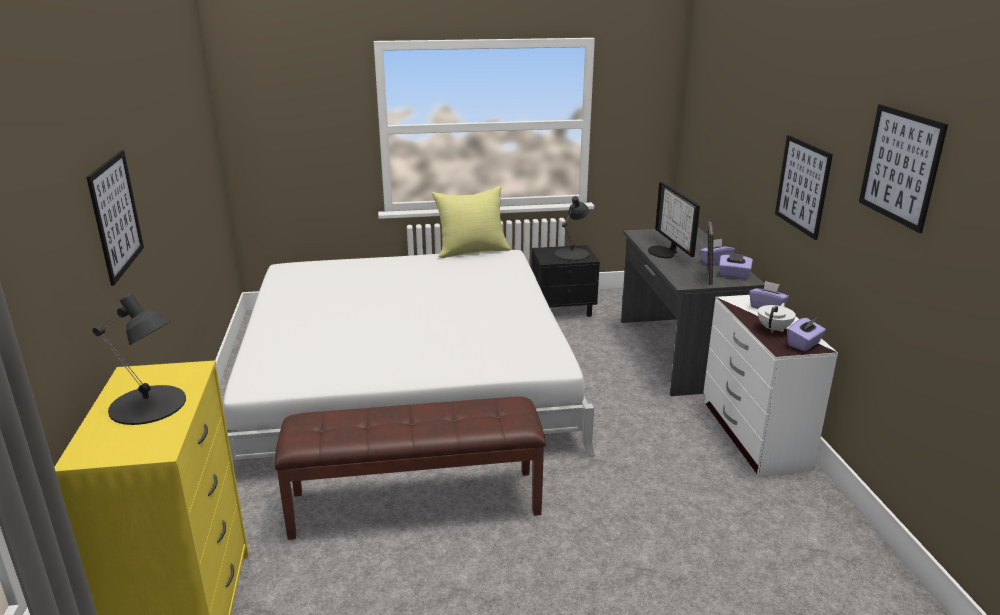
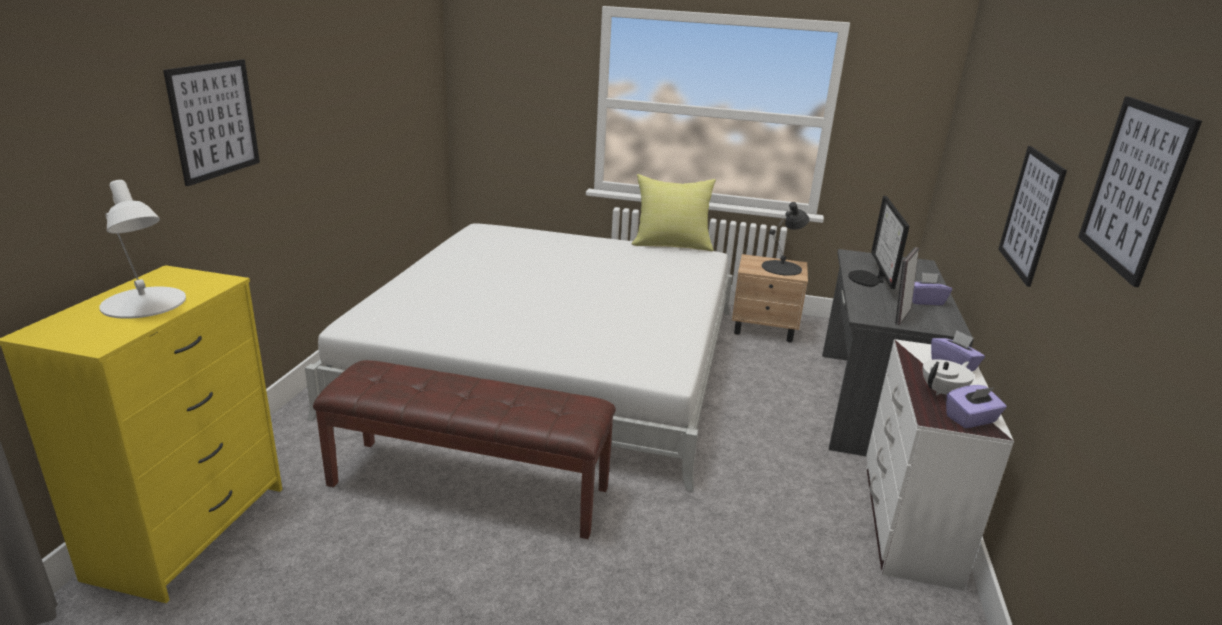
camera: 20 degrees right, 0 degrees up
(148, 405) = (143, 303): black table lamp -> white table lamp
(563, 309) = (764, 329): black nightstand -> beige nightstand
(734, 275) = (937, 320): purple tissue box -> none

